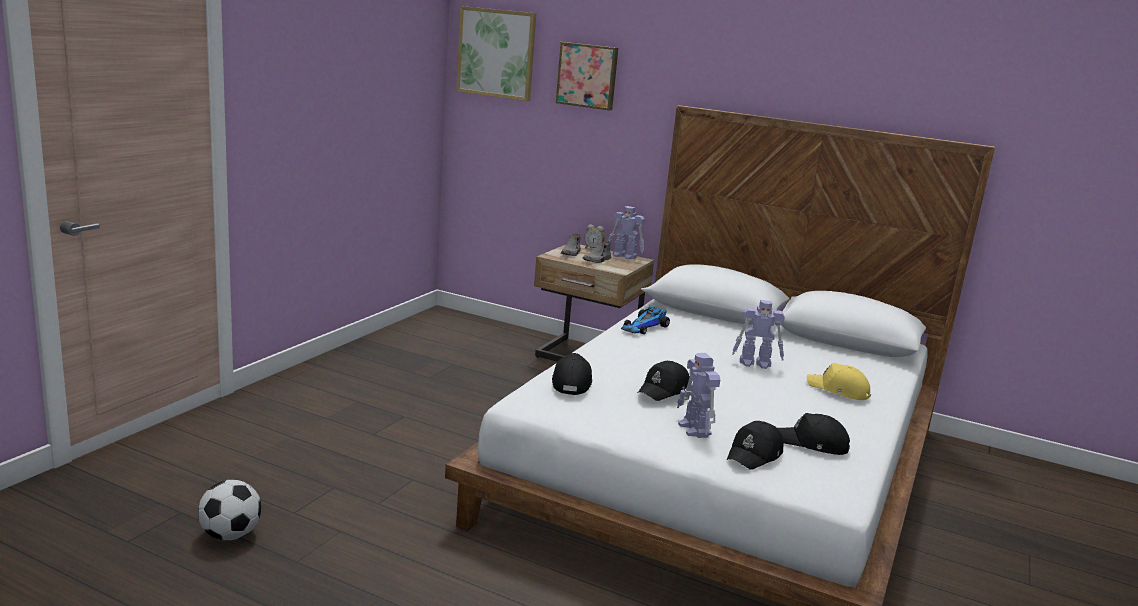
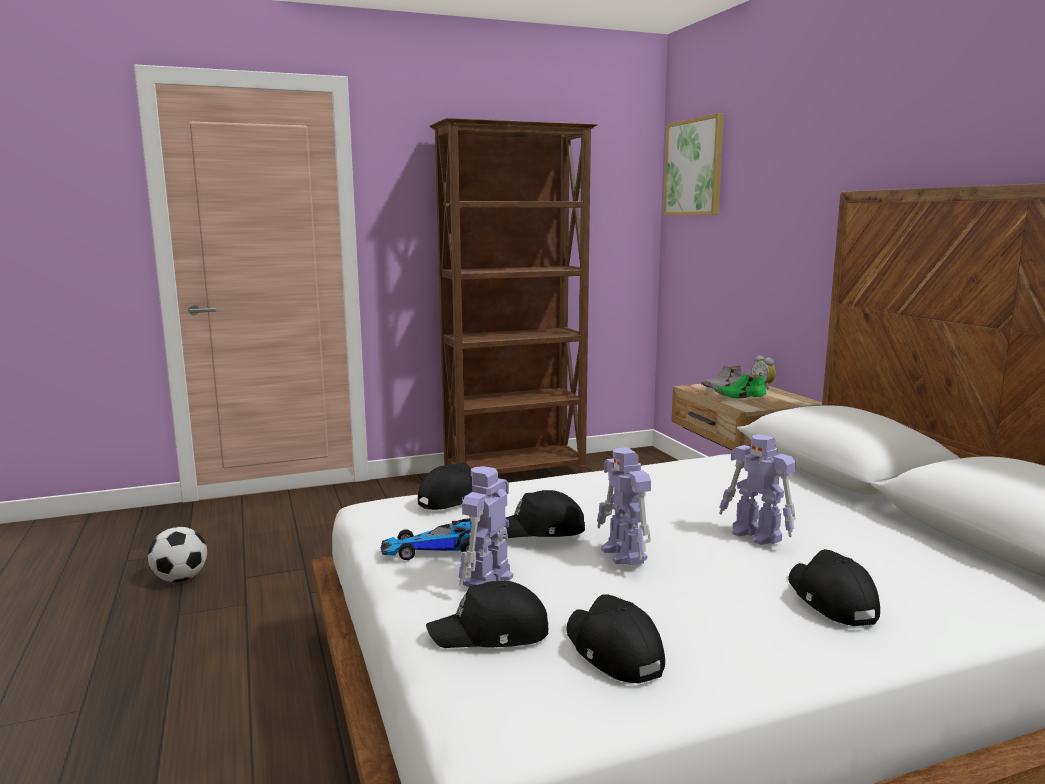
camera: 45 degrees right, 5 degrees down
(368, 355) = (516, 474): none -> brown bookcase
(588, 75) = (765, 174): picture -> none
(597, 260) = (740, 396): grey shoe -> green shoe
(624, 256) = (789, 396): toy robot -> toy robot (624, 555)
(644, 327) = (685, 470): toy car -> toy car (436, 549)
(838, 390) = (830, 600): yellow cap -> black cap

